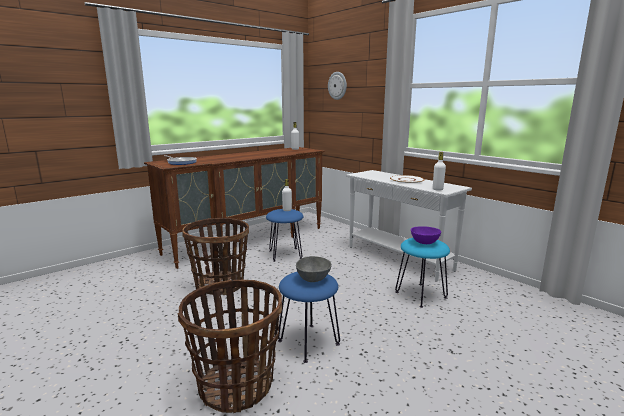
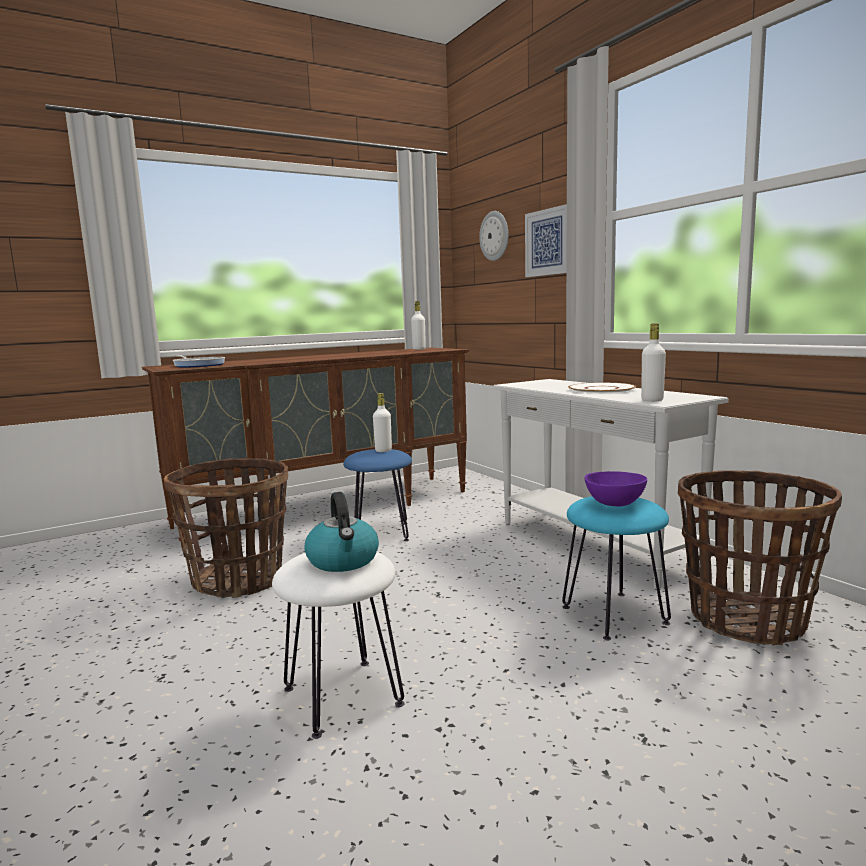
camera: 10 degrees right, 5 degrees down
(236, 386) = (154, 775): basket -> basket (746, 619)
(308, 342) = (342, 696): blue stool -> white stool
(313, 278) = (343, 561): grey bowl -> kettle
(371, 94) = (549, 242): none -> picture

